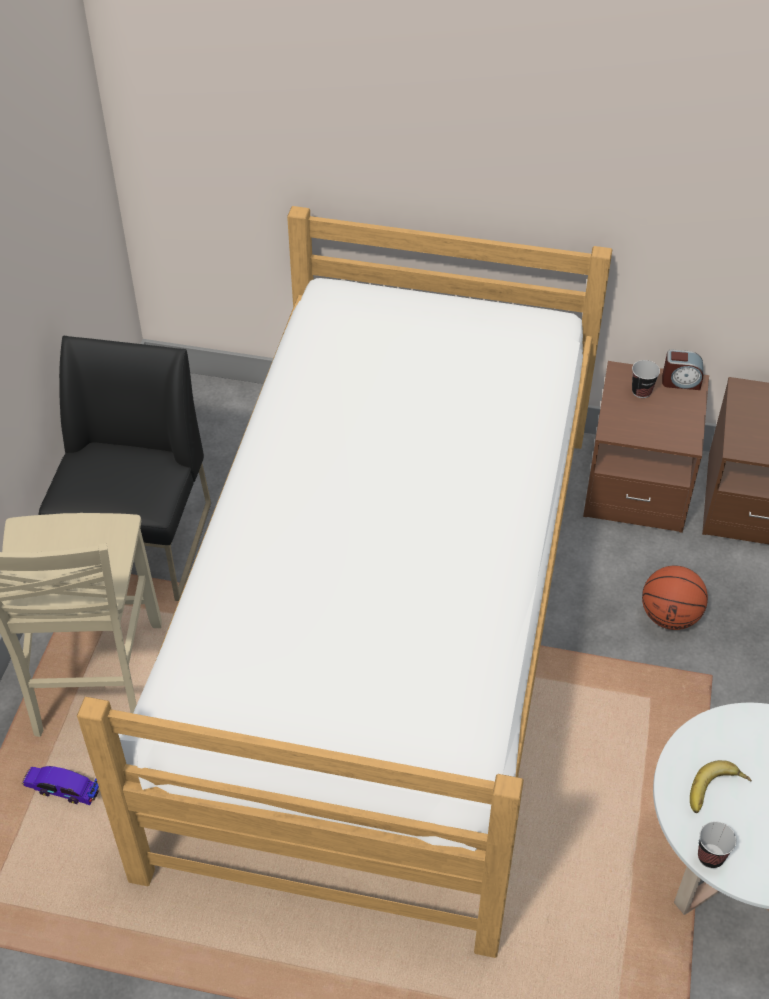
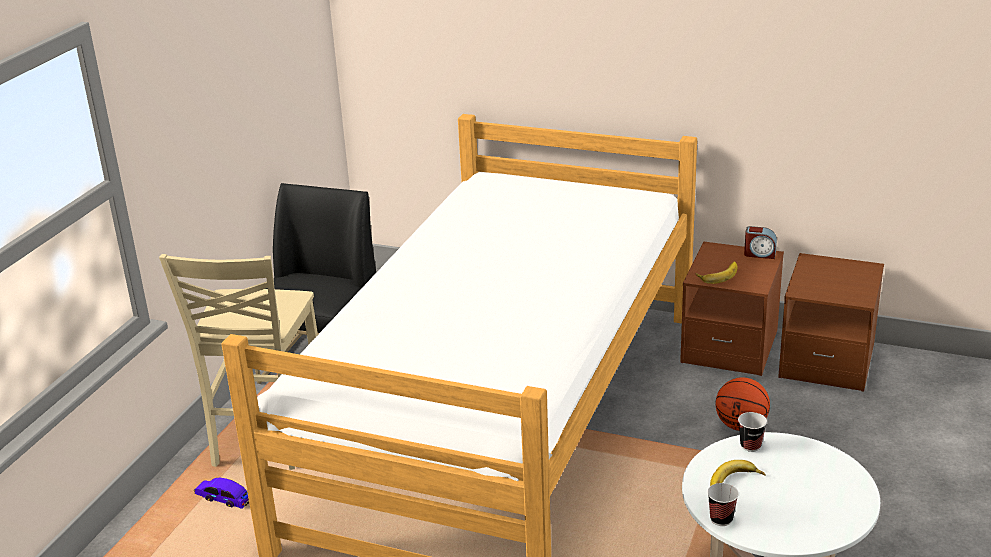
camera: 10 degrees right, 20 degrees down
(636, 422) = (717, 274): none -> banana
(641, 391) = (726, 258): cup -> cup (750, 445)

